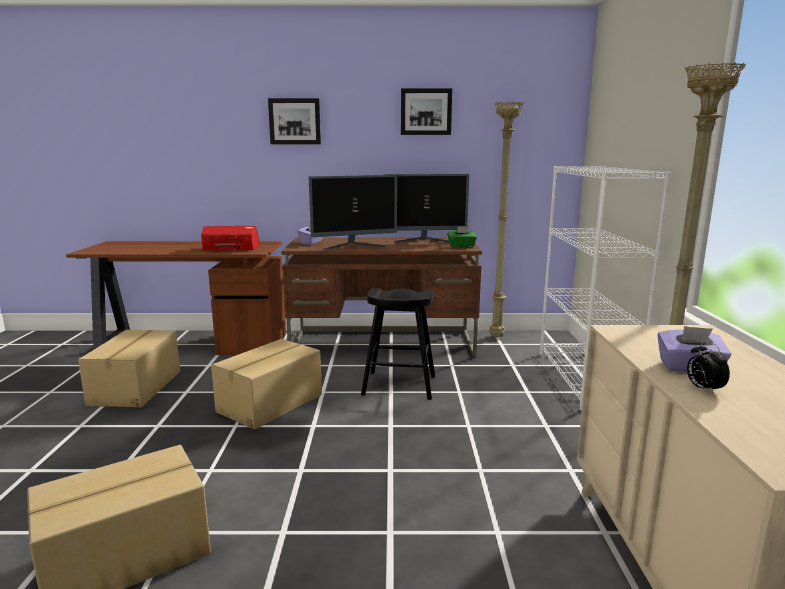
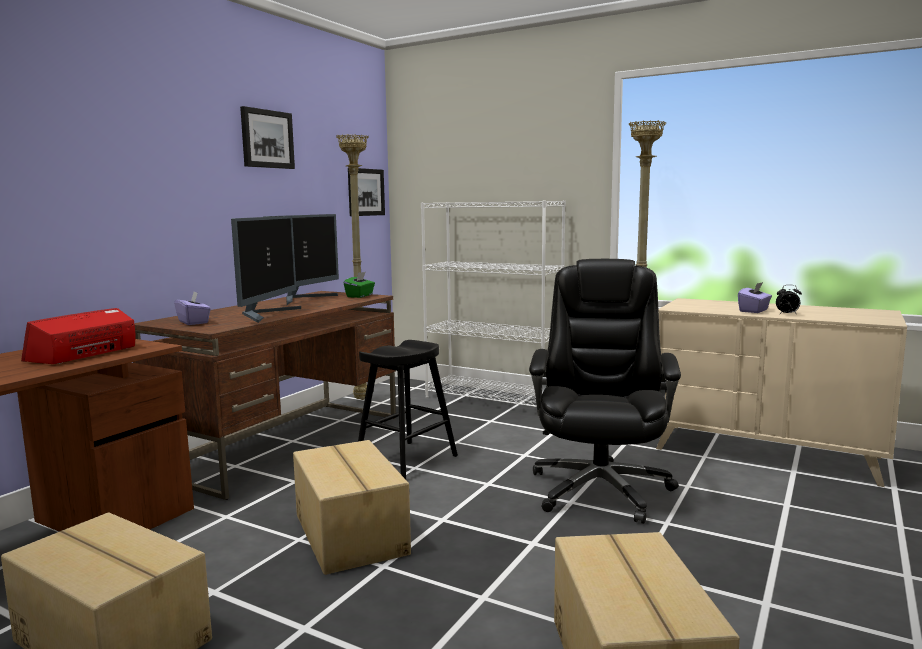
camera: 60 degrees left, 5 degrees down
(295, 121) = (110, 138): picture -> picture (365, 192)
(434, 479) = (600, 488): none -> black office chair

